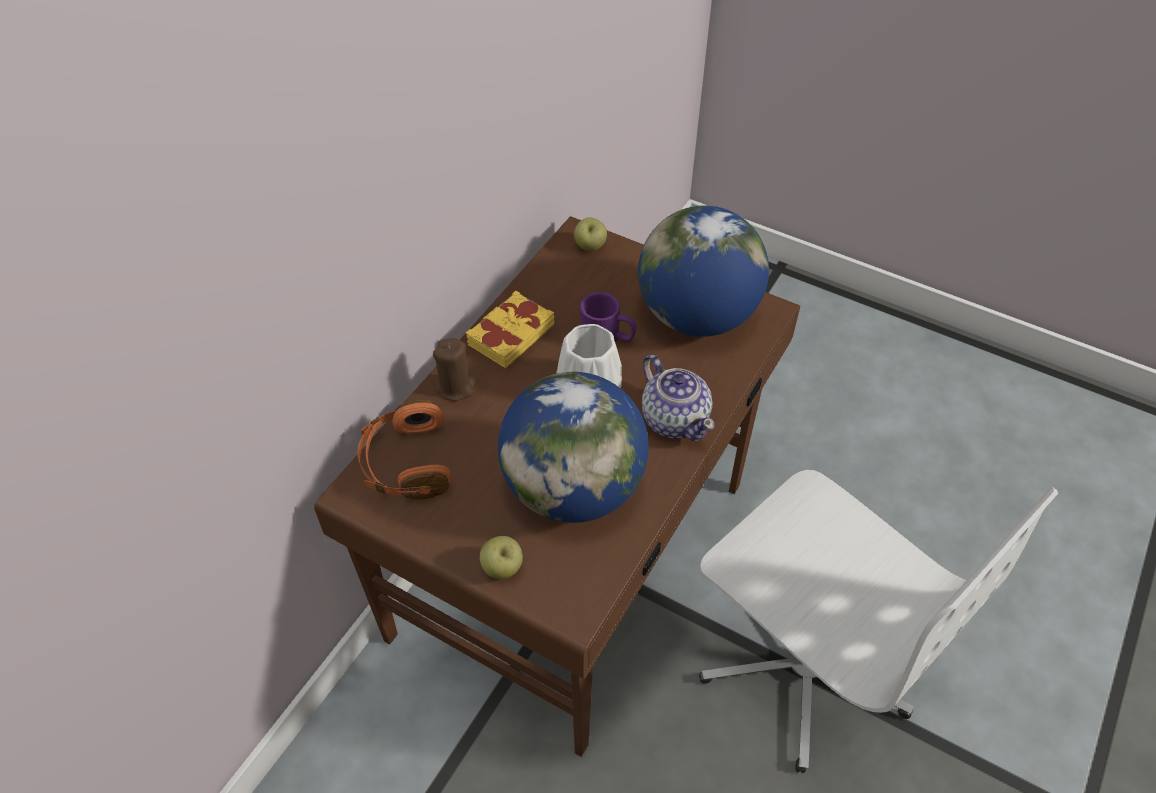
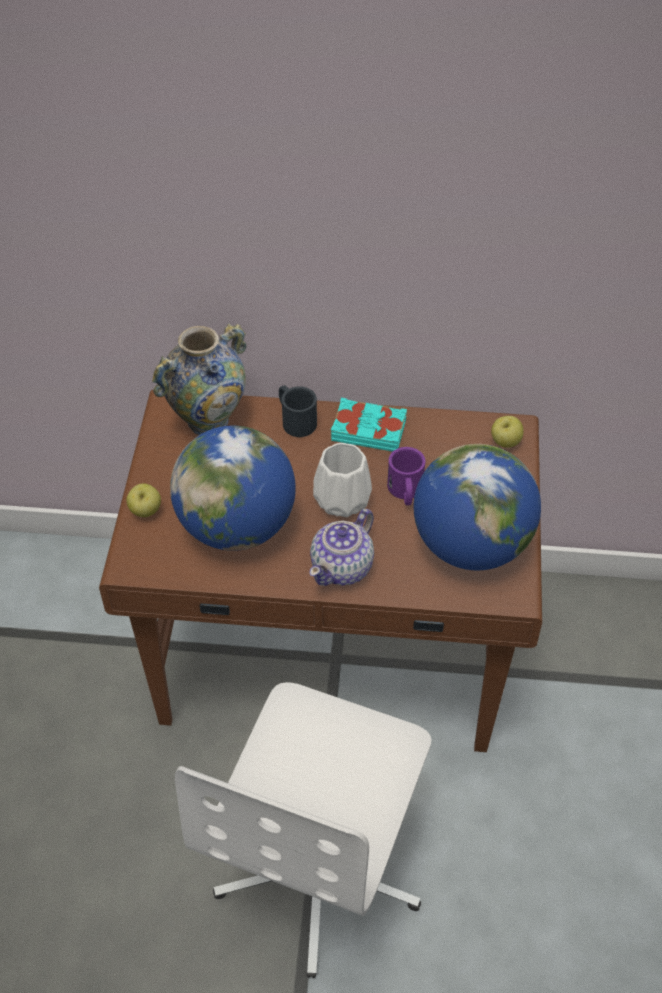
camera: 65 degrees right, 0 degrees up
(405, 463) = (208, 421): orange headphones -> vase
(456, 387) = (295, 419): brown candle -> black mug
(510, 334) = (368, 429): yellow book -> turquoise book

